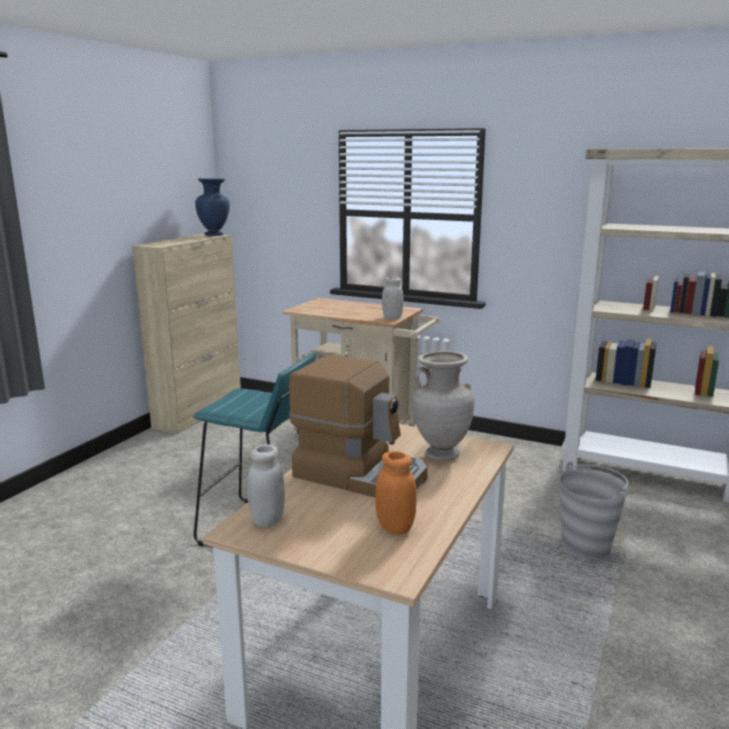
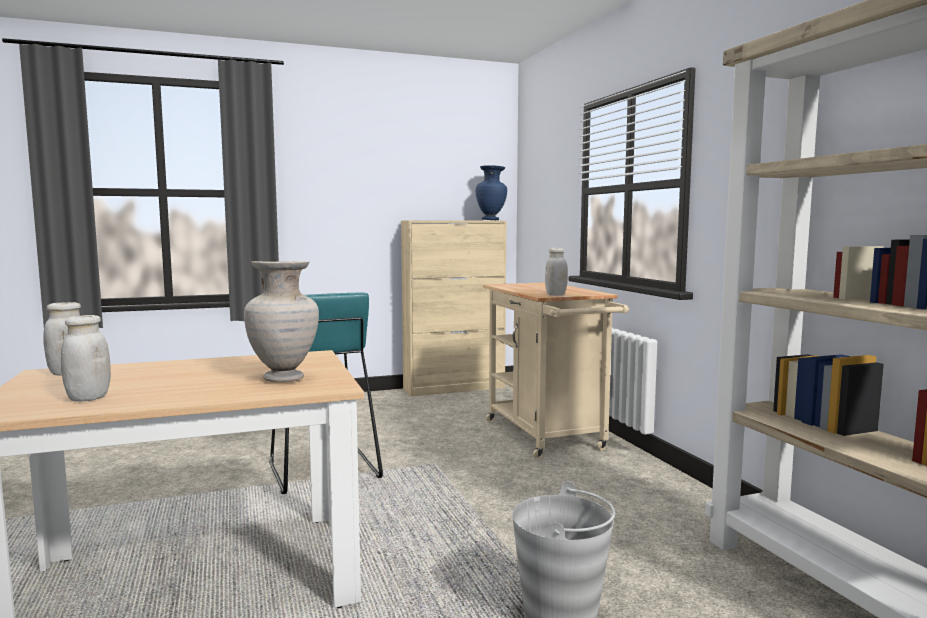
camera: 45 degrees right, 10 degrees down
(361, 474) = (196, 372): coffee machine -> none
(395, 527) = (88, 398): orange jar -> white jar

